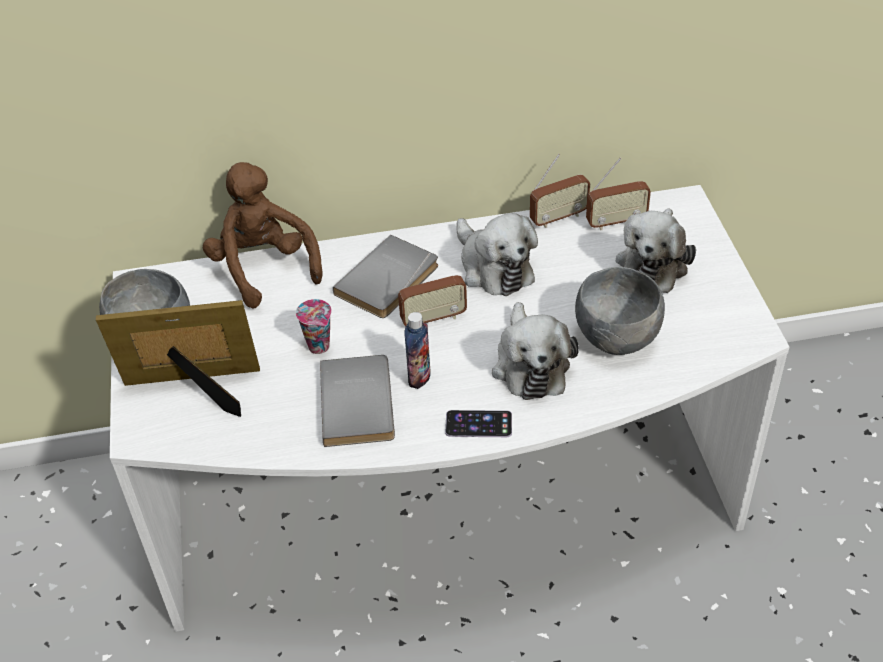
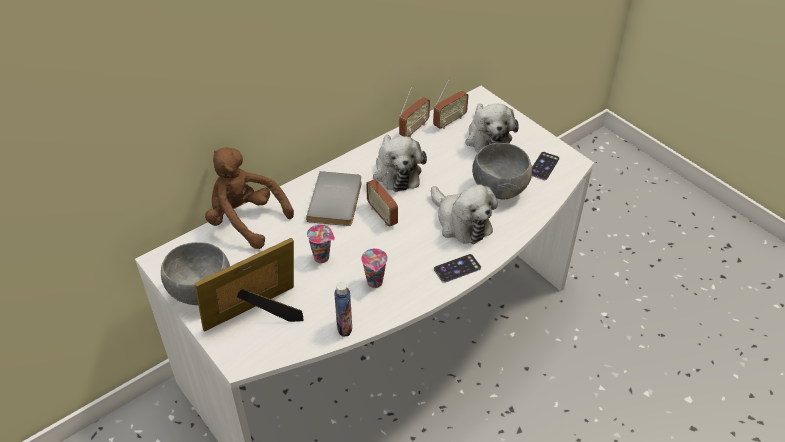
camera: 30 degrees left, 0 degrees up
(361, 403) = (375, 283): grey book -> cup
(419, 377) = (400, 253): bottle -> bottle (344, 327)
(433, 318) = (382, 215): radio -> radio turned 105 degrees clockwise
(493, 267) = (396, 171): plush toy -> plush toy turned 45 degrees clockwise
(706, 327) = (543, 166): none -> phone

